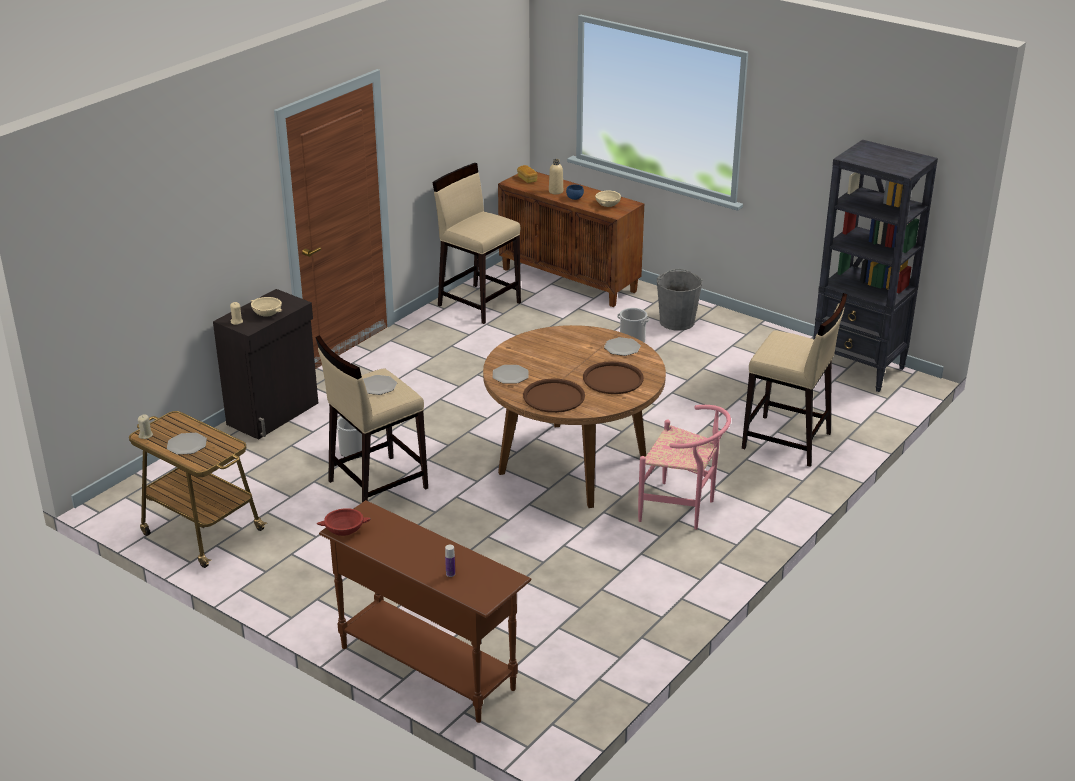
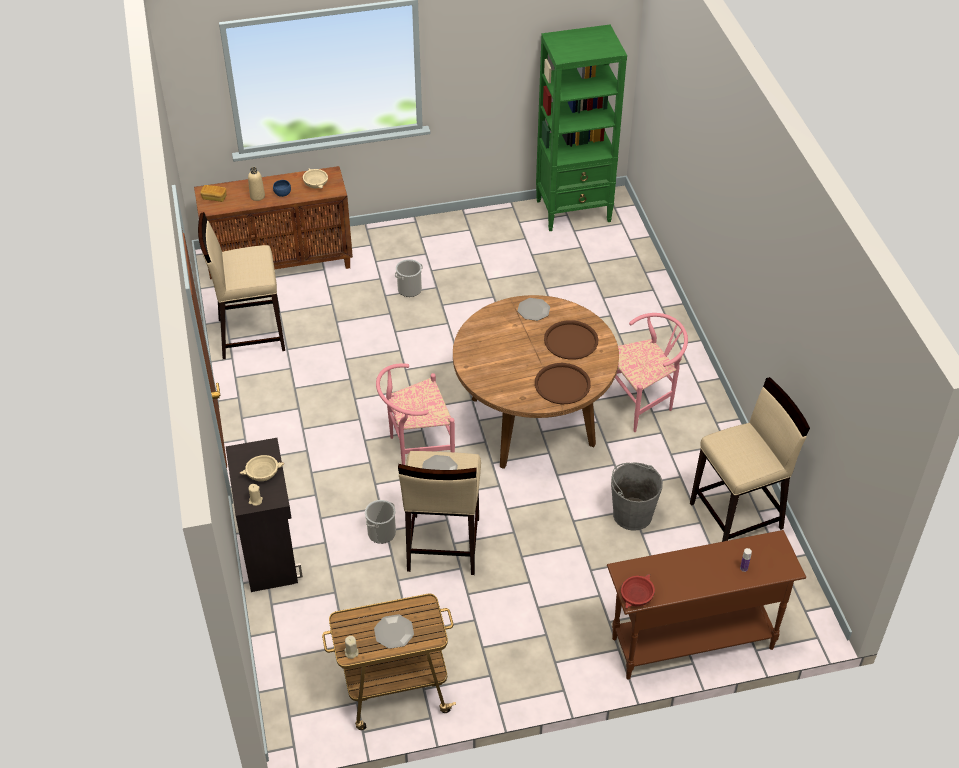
camera: 50 degrees left, 15 degrees up
(463, 424) = (416, 448): none -> pink chair
(510, 375) = (508, 389): plate -> none
(677, 321) = (411, 250): grey bucket -> grey bucket (632, 514)
(787, 441) = (619, 301): beige stool -> beige stool (737, 516)
(858, 369) = (574, 211): black bookcase -> green bookcase

